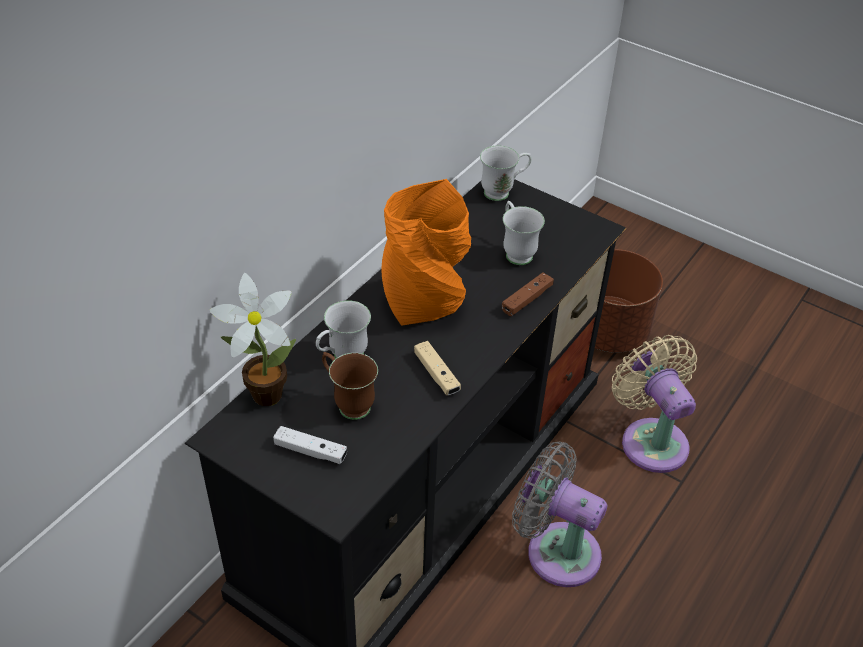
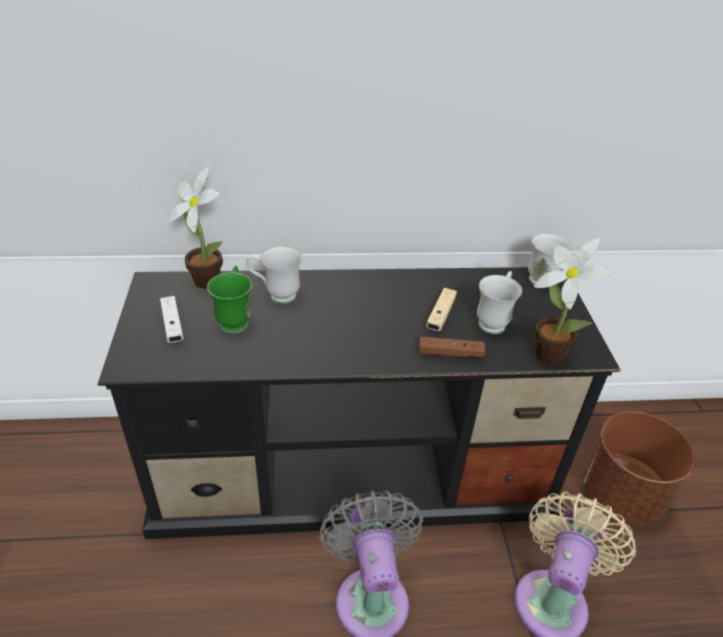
camera: 50 degrees right, 5 degrees down
(348, 403) = (235, 319): brown mug -> green mug
(425, 302) = (377, 304): orange vase -> none
(436, 374) = (311, 346): beige game controller -> beige game controller (440, 315)
(575, 248) = (547, 351): none -> potted plant

